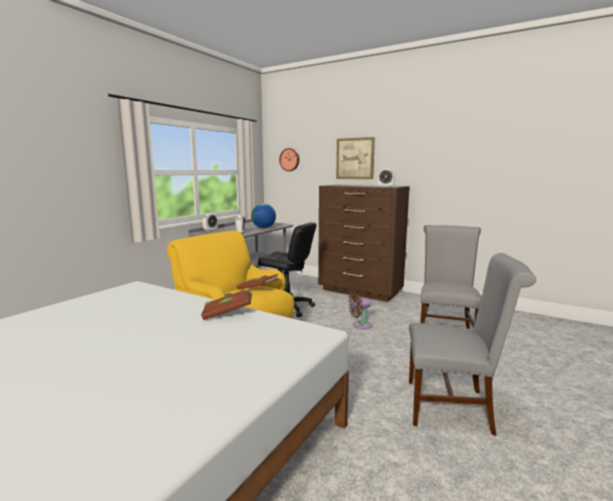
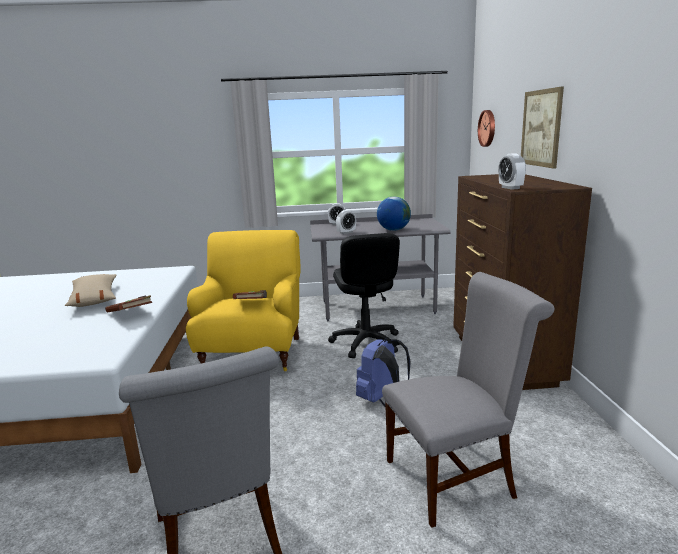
camera: 55 degrees right, 5 degrees up
(138, 321) = (94, 298): none -> beige pillow
(360, 325) = (382, 400): brown fan -> blue backpack

